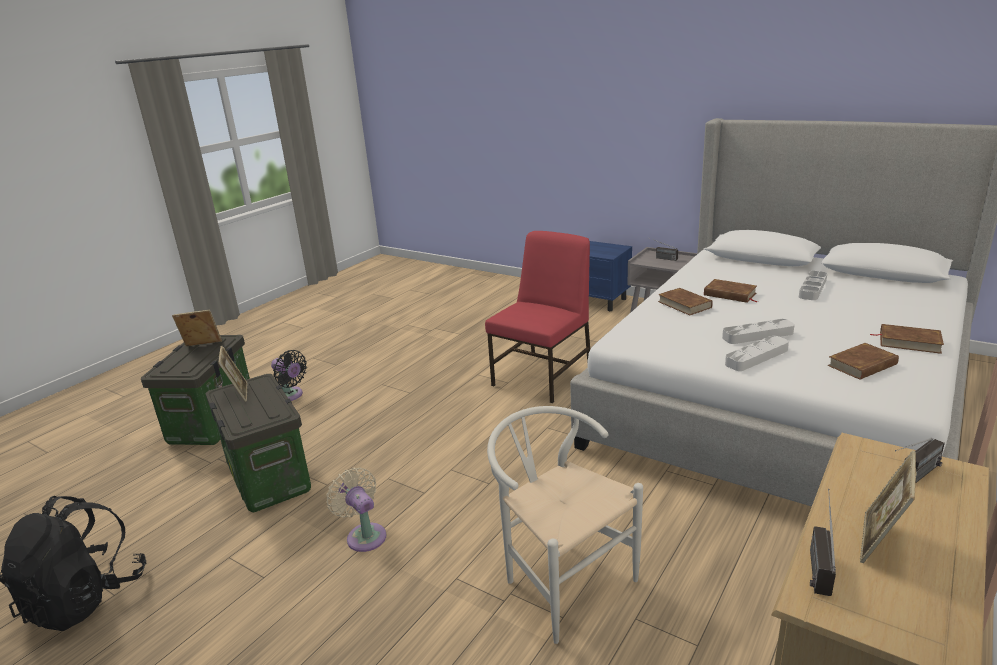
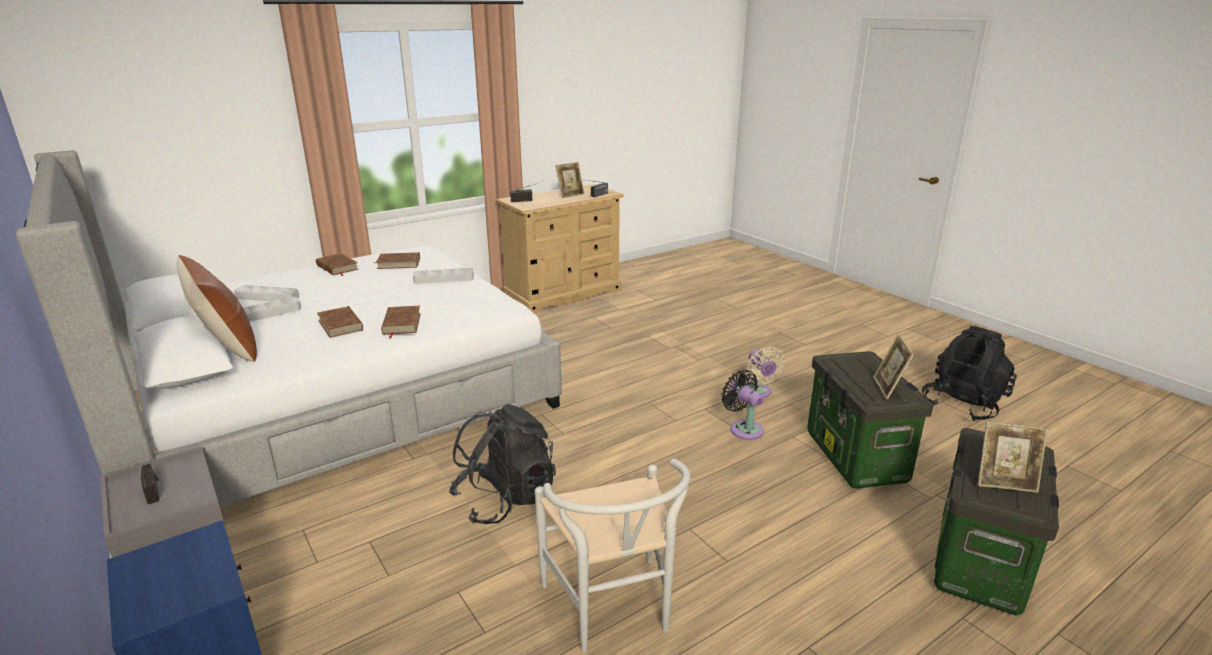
camera: 160 degrees left, 0 degrees up
(290, 396) = (874, 583): black fan -> black fan (744, 428)
(544, 376) = (505, 499): red chair -> black backpack
(561, 580) = (637, 346): white chair -> white chair (613, 612)
(757, 335) = (410, 289): grey tray -> grey tray (267, 297)
(763, 268) = (228, 348): none -> brown pillow

